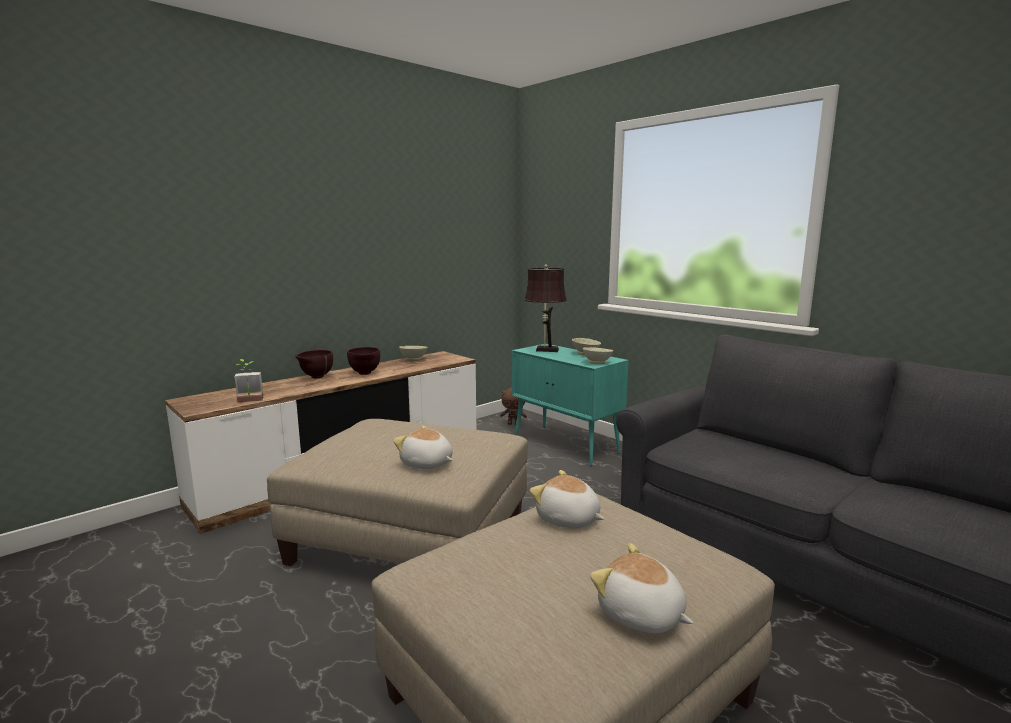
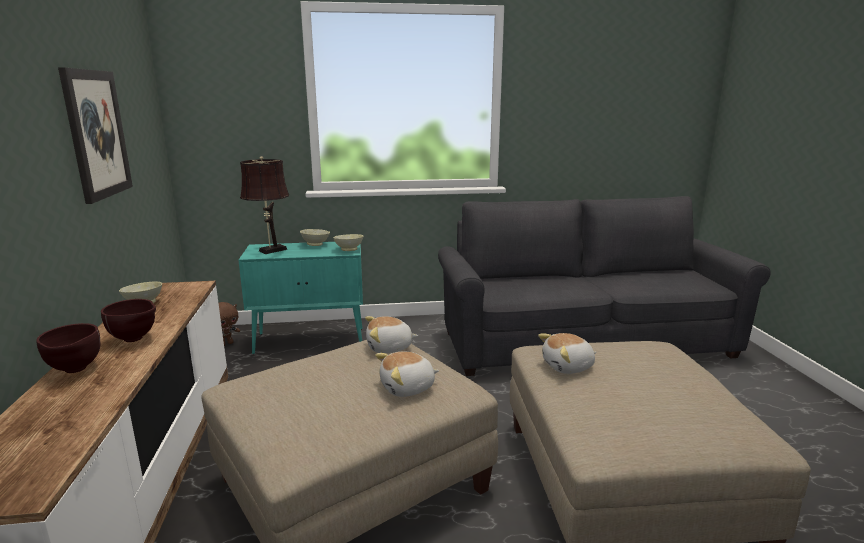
camera: 55 degrees left, 5 degrees up
(249, 401) = (83, 437): potted plant -> none
(416, 237) = (96, 134): none -> picture
(640, 615) = (701, 386): plush toy -> plush toy (389, 348)

